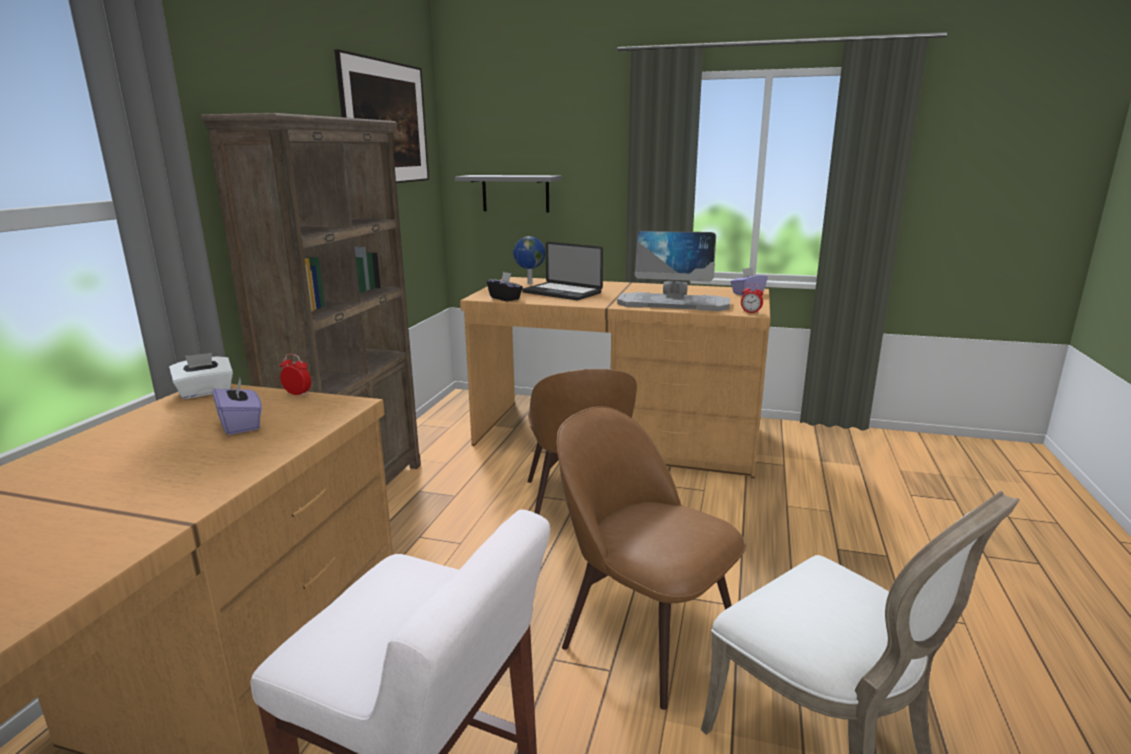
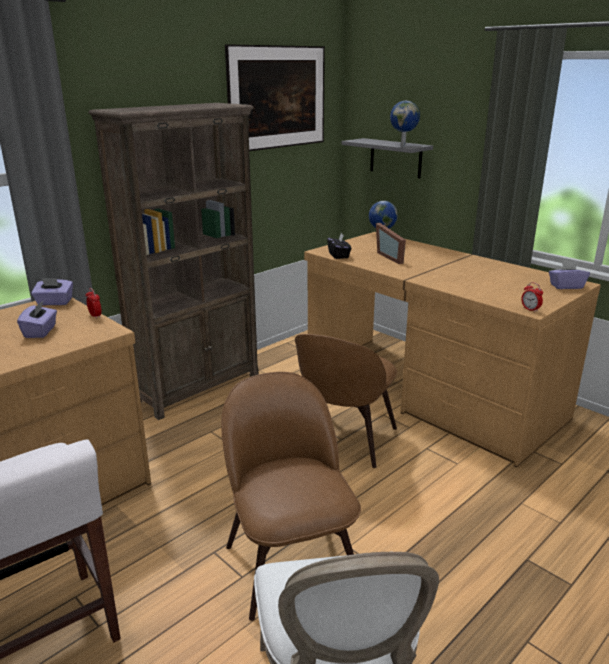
camera: 30 degrees right, 5 degrees up
(205, 392) = (54, 302): white tissue box -> purple tissue box
(536, 176) = (403, 146): none -> globe
(561, 293) = (392, 257): laptop -> picture frame
(674, 303) = (472, 285): monitor -> none

